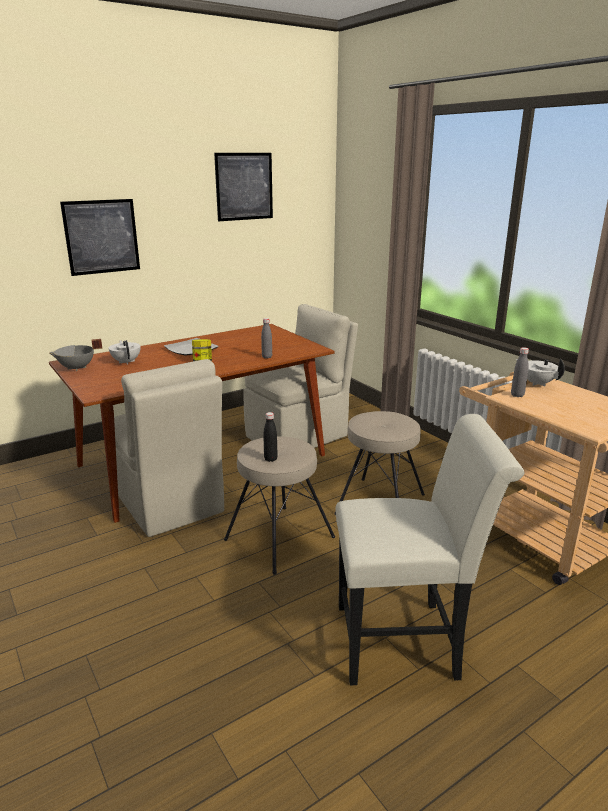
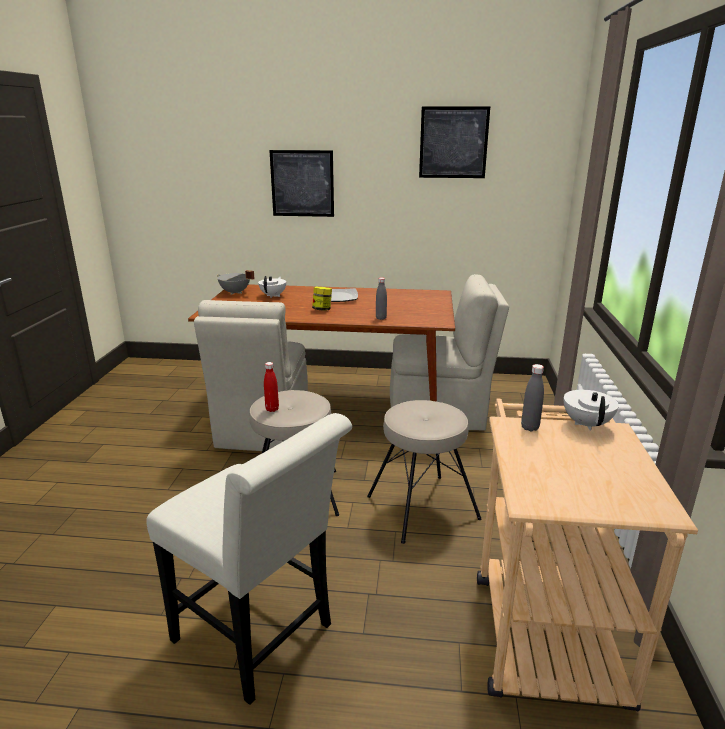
camera: 40 degrees right, 0 degrees up
(270, 459) = (272, 409): black bottle -> red bottle

